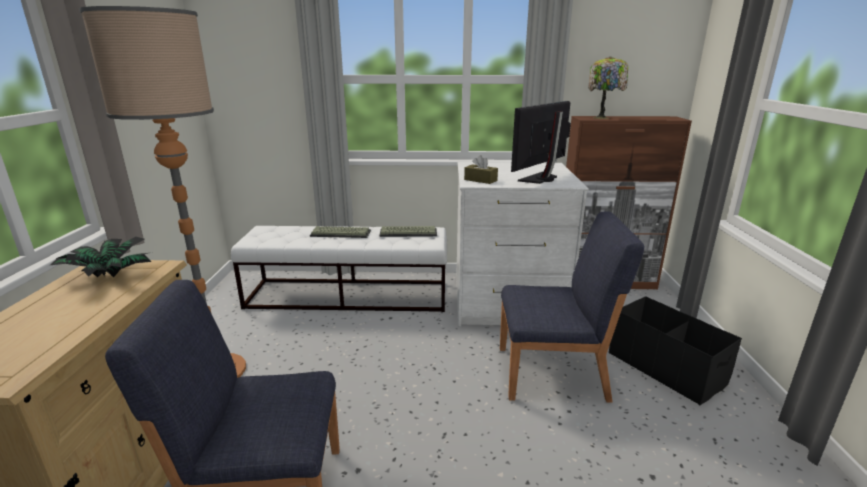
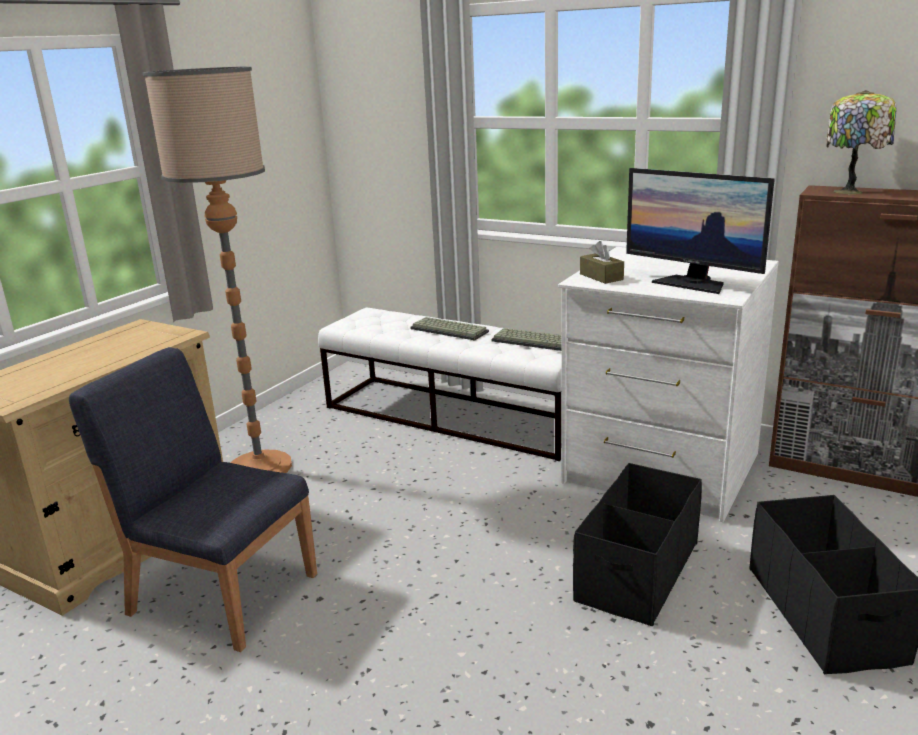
camera: 30 degrees right, 0 degrees up
(108, 276) = (138, 336): potted plant -> none
(540, 179) = (693, 283): monitor -> monitor turned 120 degrees counterclockwise
(553, 373) = (637, 571): blue chair -> black storage box

